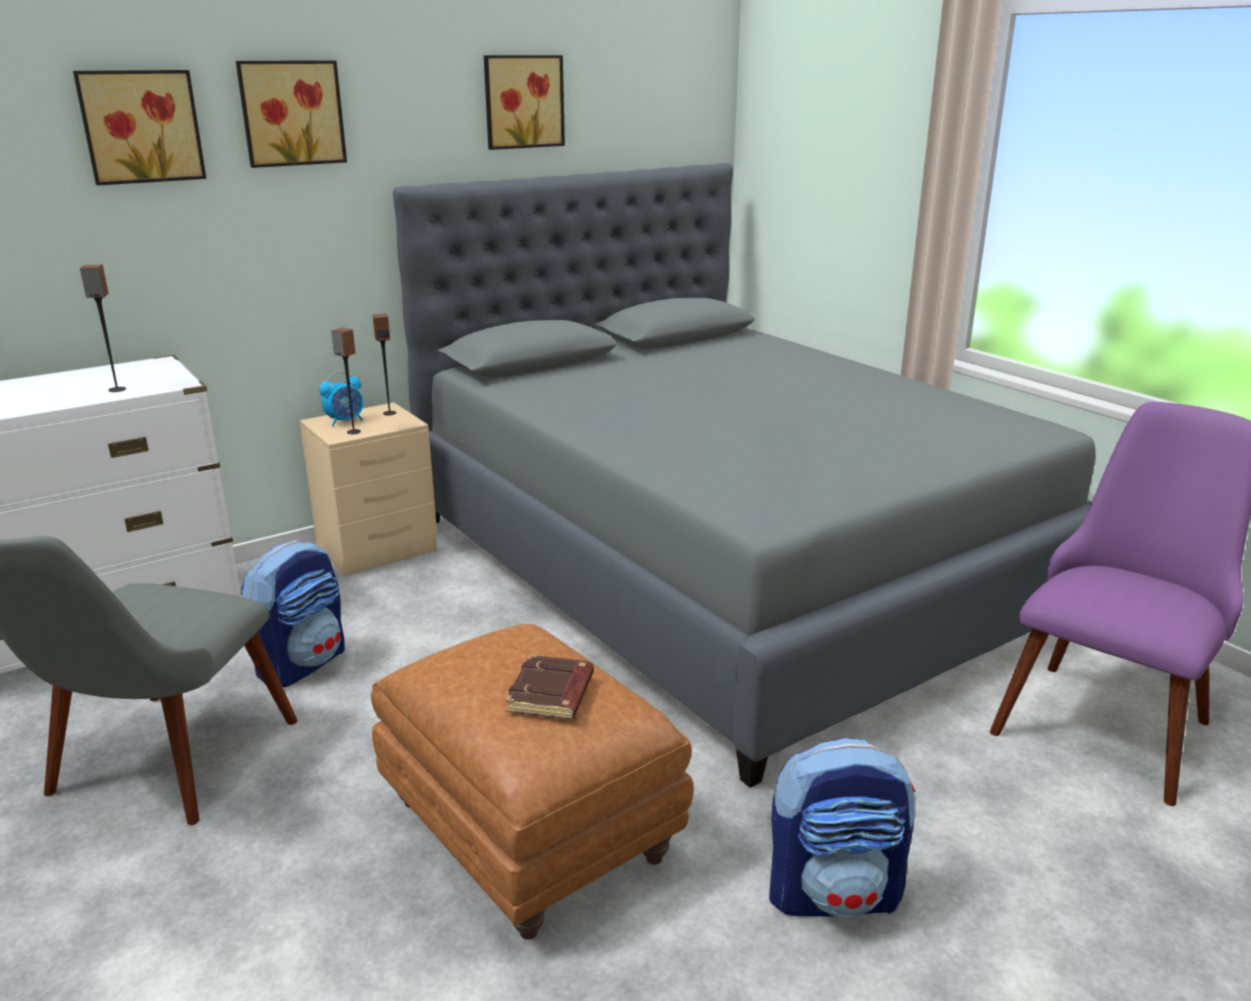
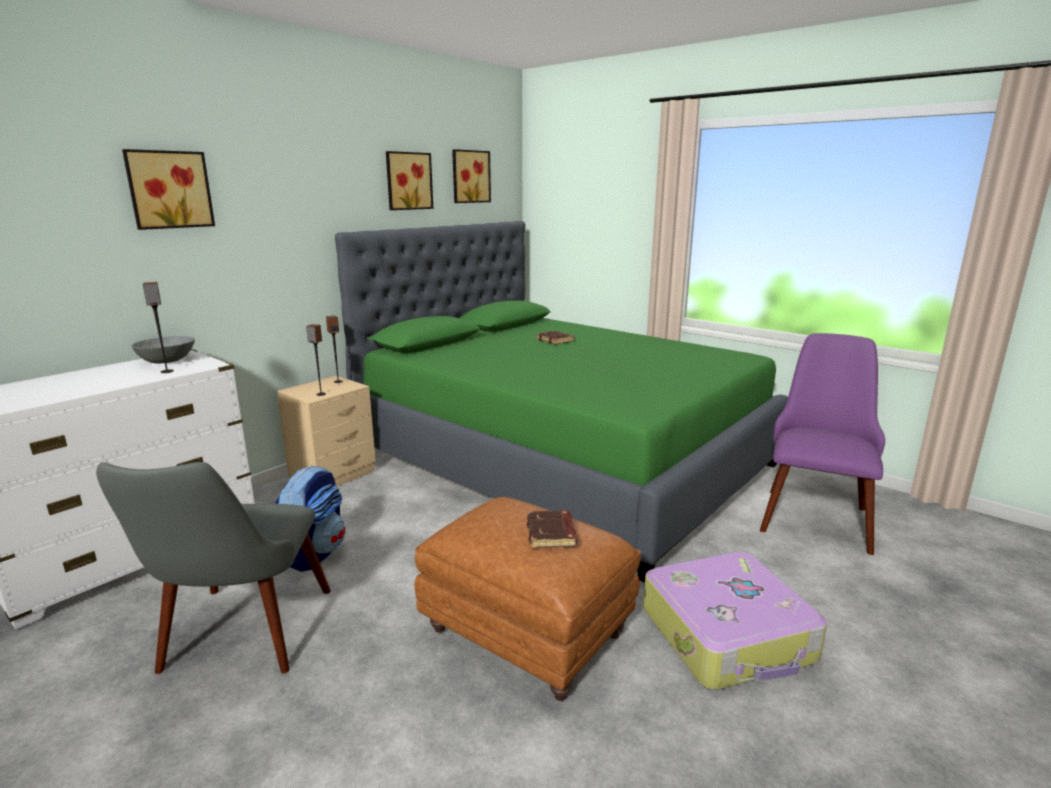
camera: 15 degrees left, 5 degrees down
(130, 372) = (167, 361): none -> grey bowl
(291, 113) = (269, 183): picture -> picture (469, 176)
(345, 422) = (311, 389): alarm clock -> none
(725, 565) = (562, 459): grey bed -> green bed
(733, 372) = (555, 340): none -> brown book
(835, 894) = (728, 635): backpack -> suitcase

